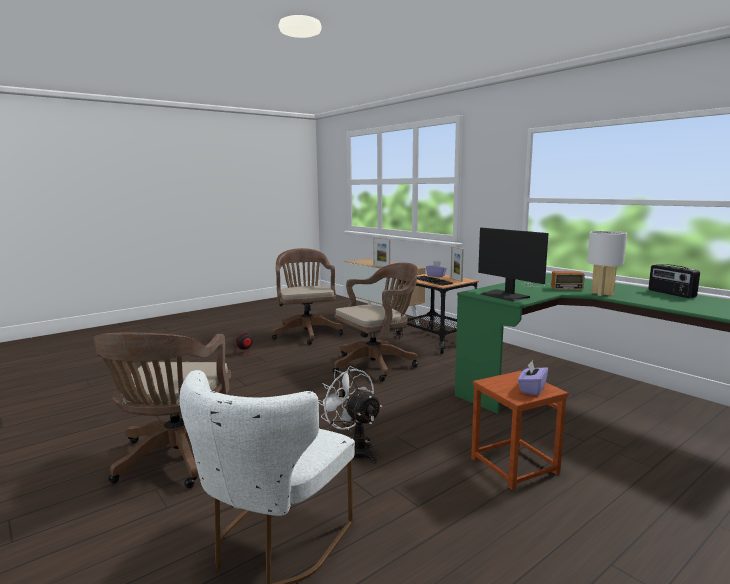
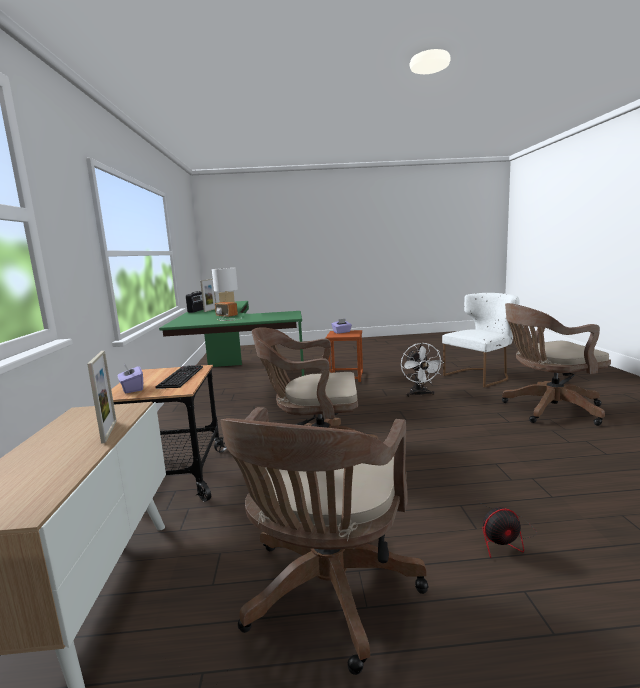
camera: 145 degrees left, 0 degrees up
(175, 459) = (548, 410): brown office chair -> brown office chair turned 135 degrees counterclockwise
(456, 279) = (149, 375): picture frame -> picture frame (210, 310)
(505, 295) = (283, 314): monitor -> none

